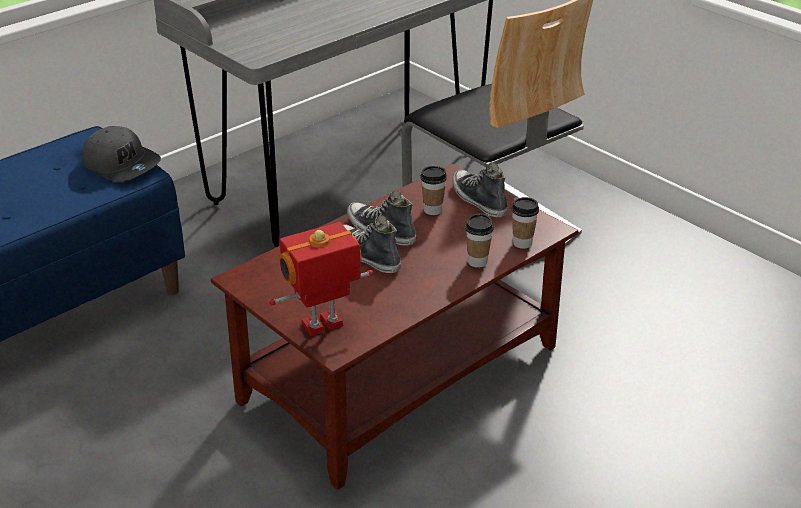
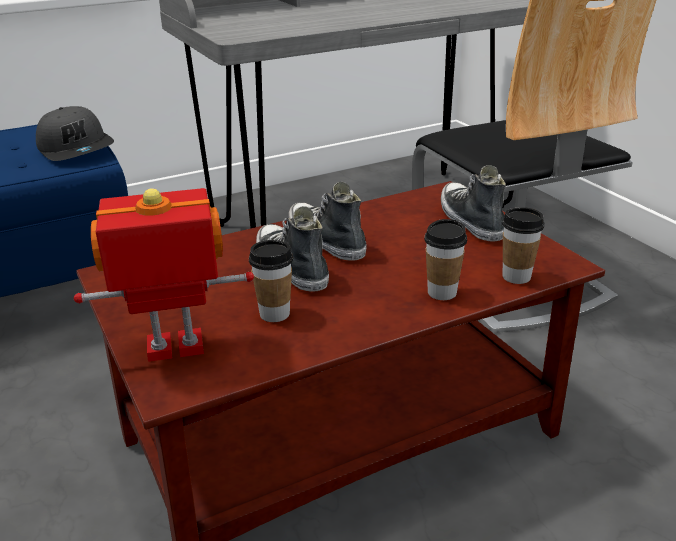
camera: 15 degrees right, 5 degrees down
(433, 210) = (404, 225): cup -> cup (274, 314)

